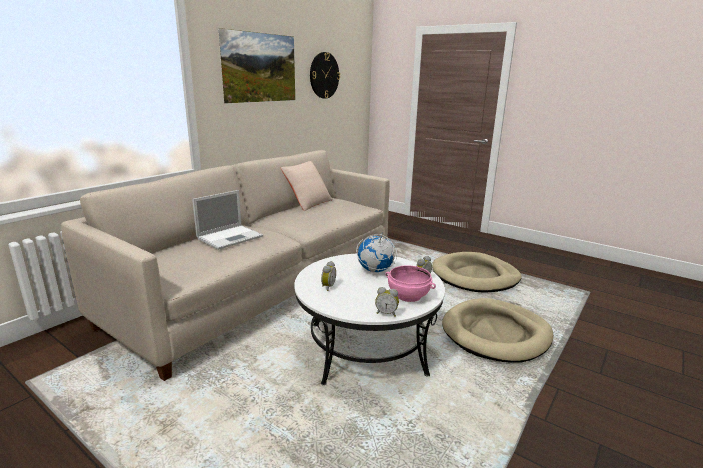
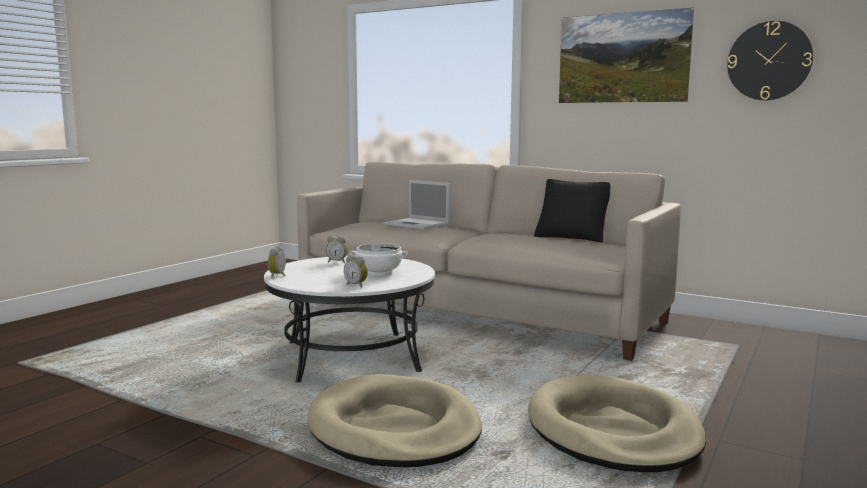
camera: 85 degrees right, 10 degrees down
(308, 203) = (572, 237): beige pillow -> black pillow
(375, 271) = (379, 272): globe -> white bowl
(409, 295) = (315, 281): pink bowl -> none

